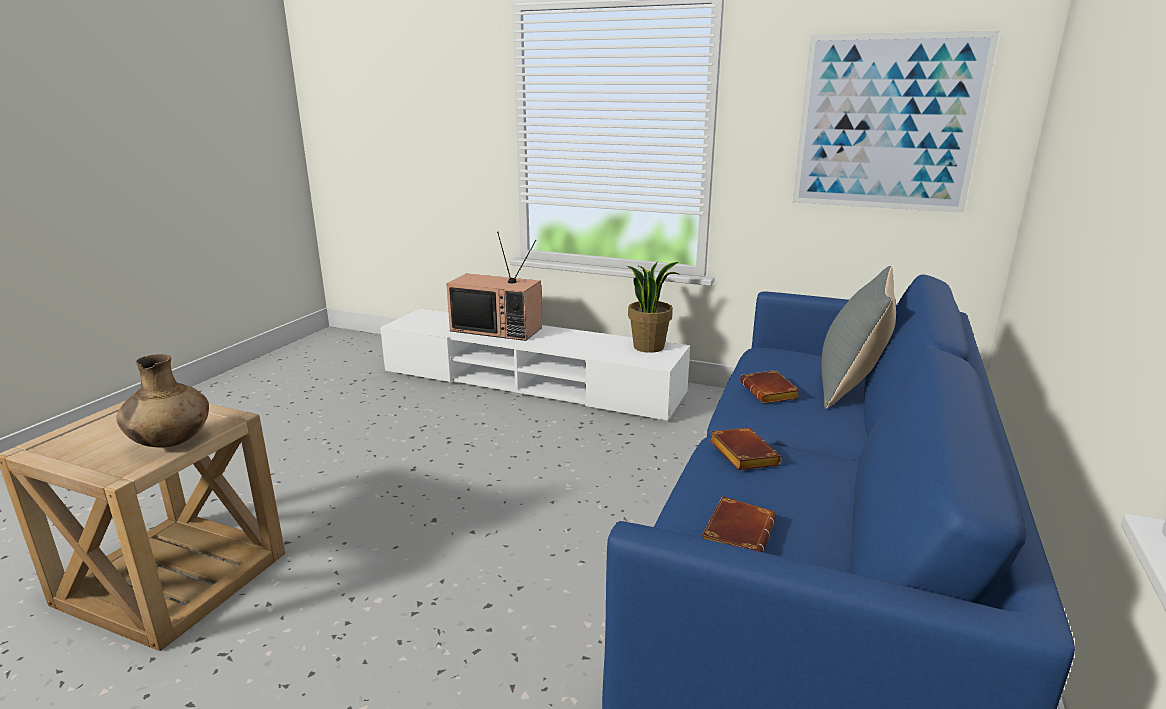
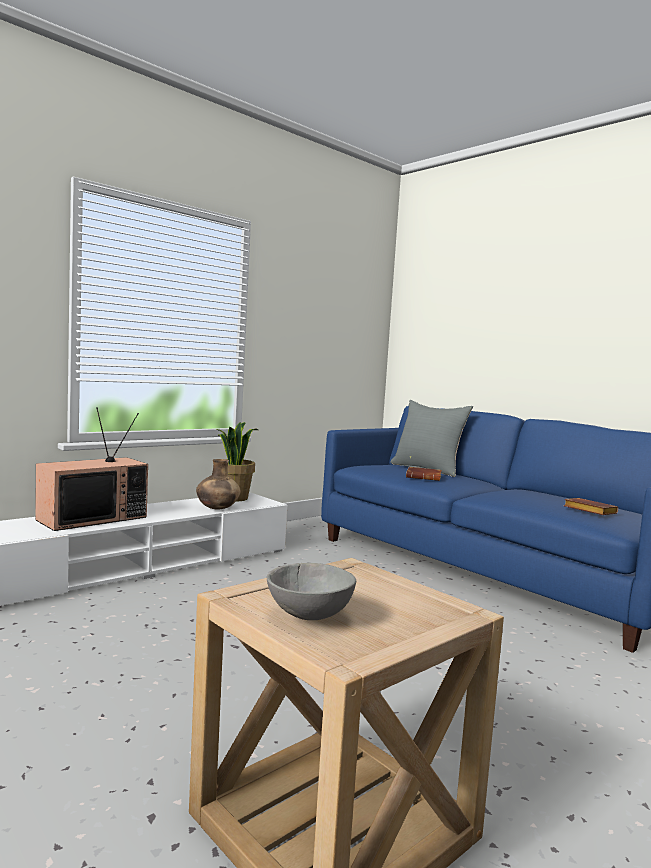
camera: 65 degrees left, 15 degrees down
(106, 425) = (308, 616): none -> grey bowl
(170, 442) = (396, 590): brown vase -> brown vase (217, 509)
(740, 454) = (501, 495): brown book -> none
(887, 123) = (335, 324): picture -> none

